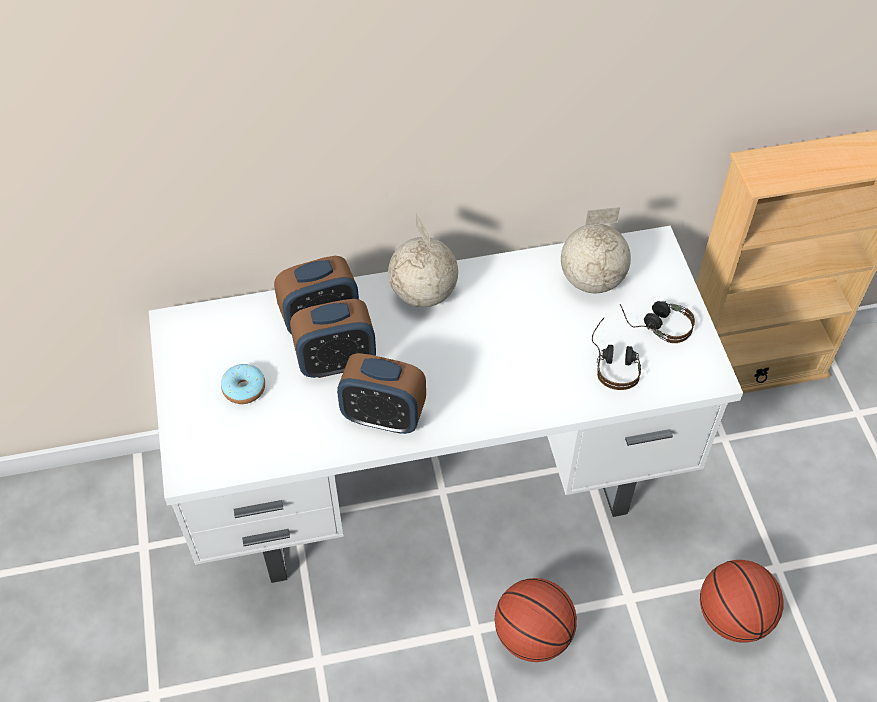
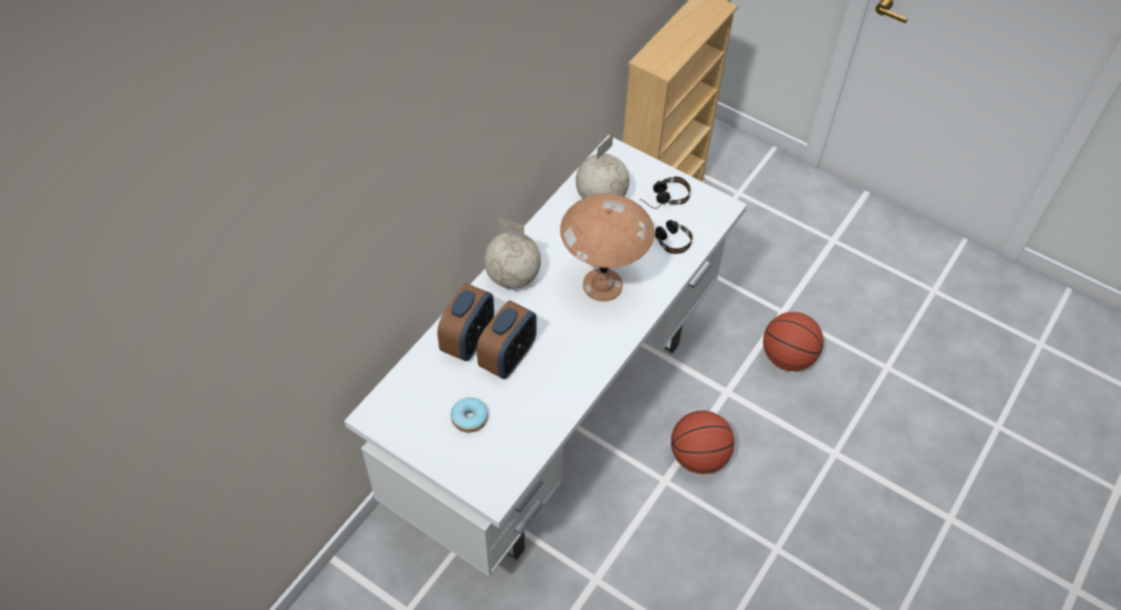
camera: 45 degrees left, 0 degrees up
(383, 416) = (573, 367): alarm clock -> none
(499, 362) = (603, 284): none -> brown table lamp

